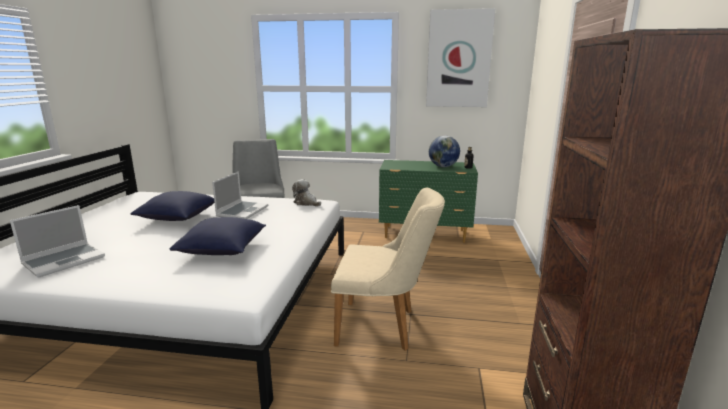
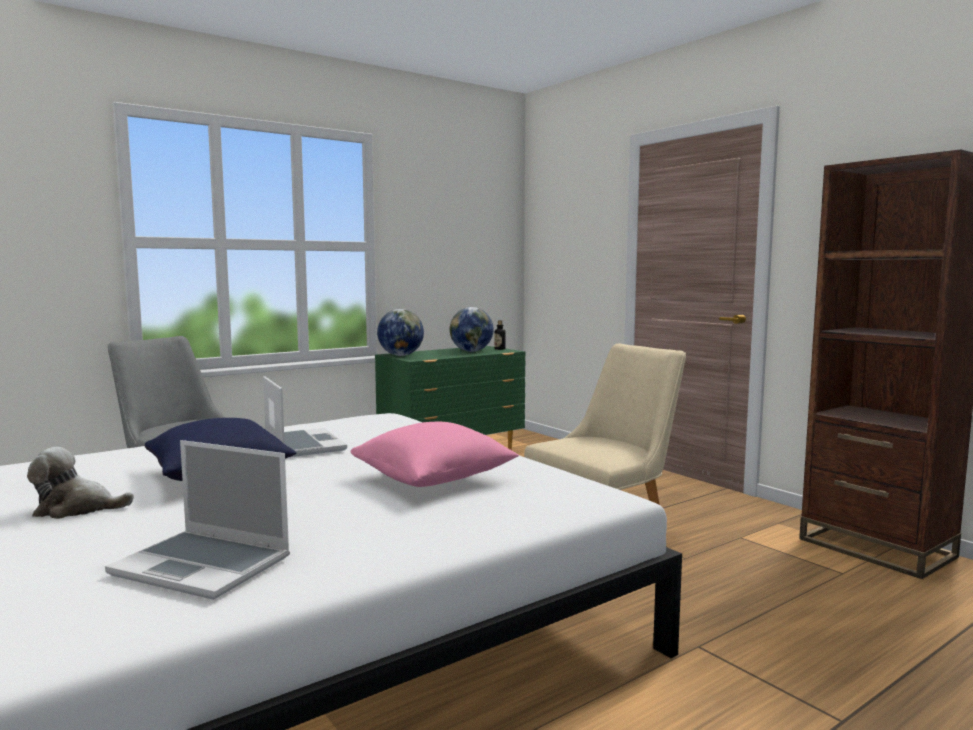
camera: 45 degrees left, 10 degrees down
(65, 260) = (205, 566): laptop -> laptop turned 120 degrees clockwise
(223, 250) = (434, 479): blue pillow -> pink pillow
(306, 203) = (366, 420): plush toy -> plush toy (76, 509)
(393, 163) = (401, 355): none -> globe
(458, 59) = (449, 207): picture -> none

